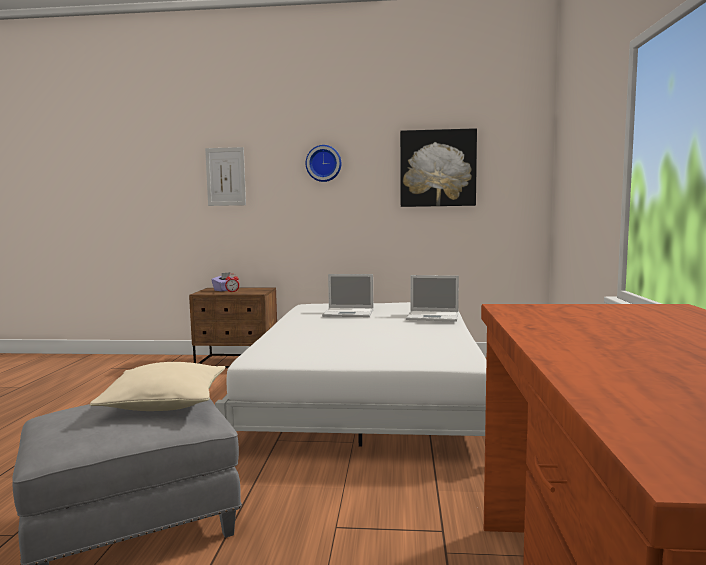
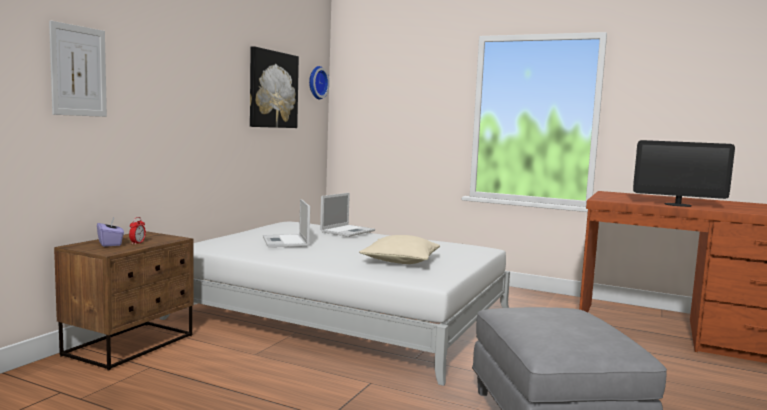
camera: 70 degrees left, 0 degrees up
(165, 403) = (541, 312): beige pillow -> beige pillow (400, 261)
(323, 163) = (190, 70): wall clock -> wall clock (316, 82)
(349, 313) = (286, 242): laptop -> laptop turned 135 degrees clockwise
(560, 337) = (678, 205): none -> monitor

